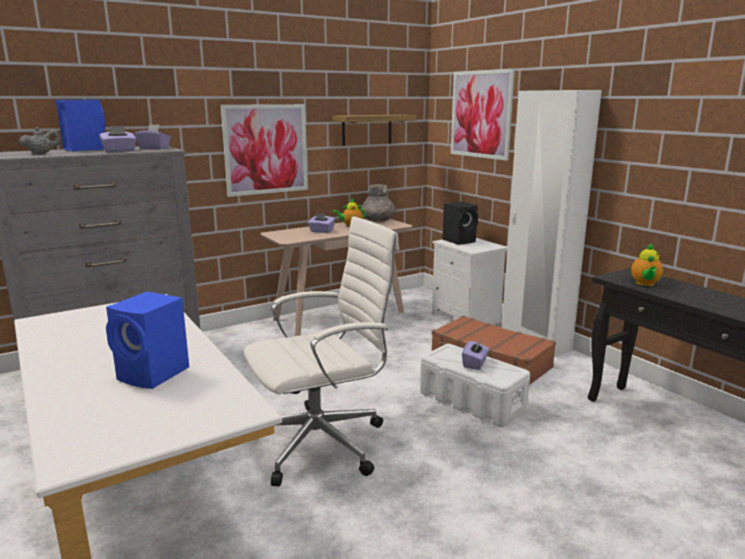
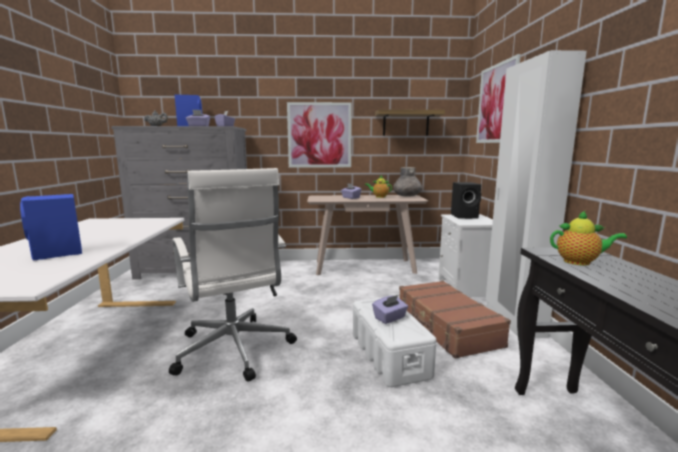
camera: 30 degrees right, 5 degrees down
(322, 443) = (234, 351): white office chair -> white office chair turned 60 degrees clockwise
(645, 284) = (580, 262): teapot -> teapot turned 120 degrees counterclockwise

